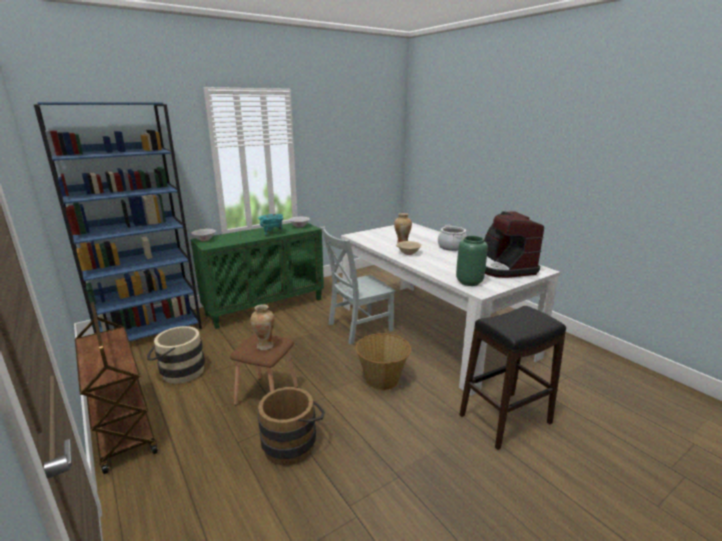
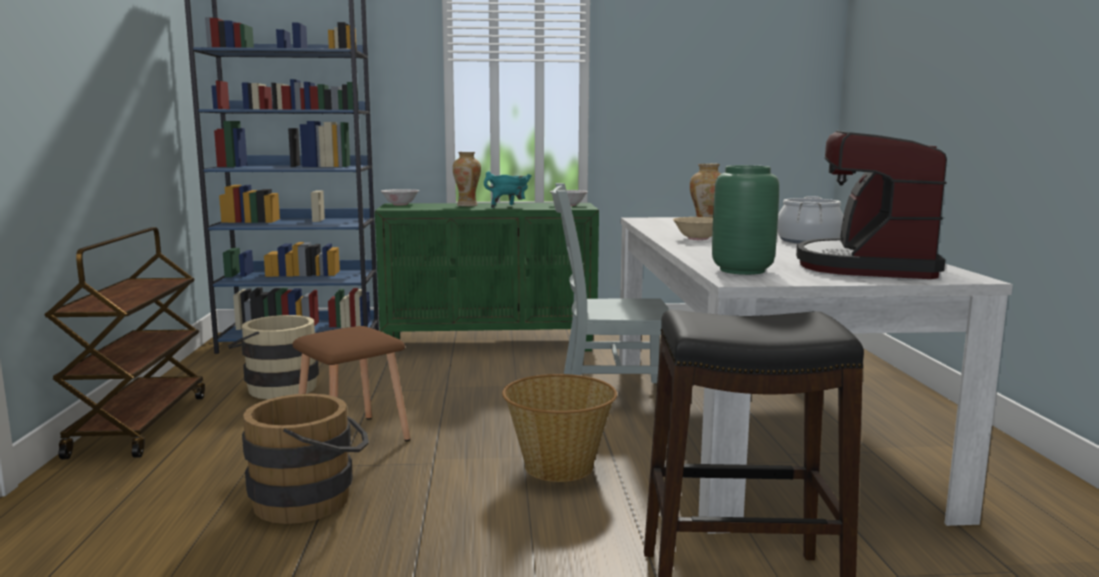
camera: 30 degrees right, 10 degrees down
(265, 345) = (347, 336): vase -> vase (467, 205)

